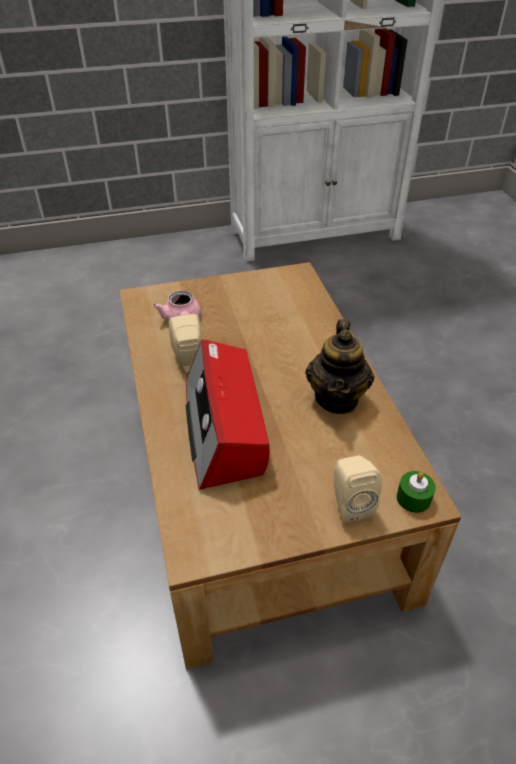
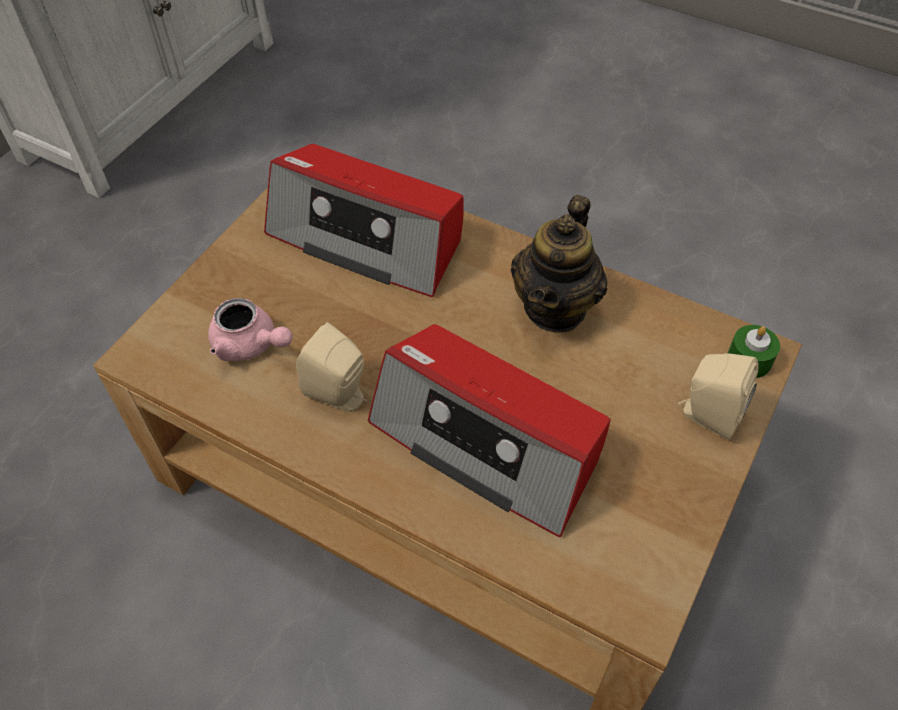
camera: 45 degrees left, 10 degrees up
(288, 312) = (368, 237): none -> radio
(337, 398) = (556, 307): teapot -> teapot turned 60 degrees clockwise

